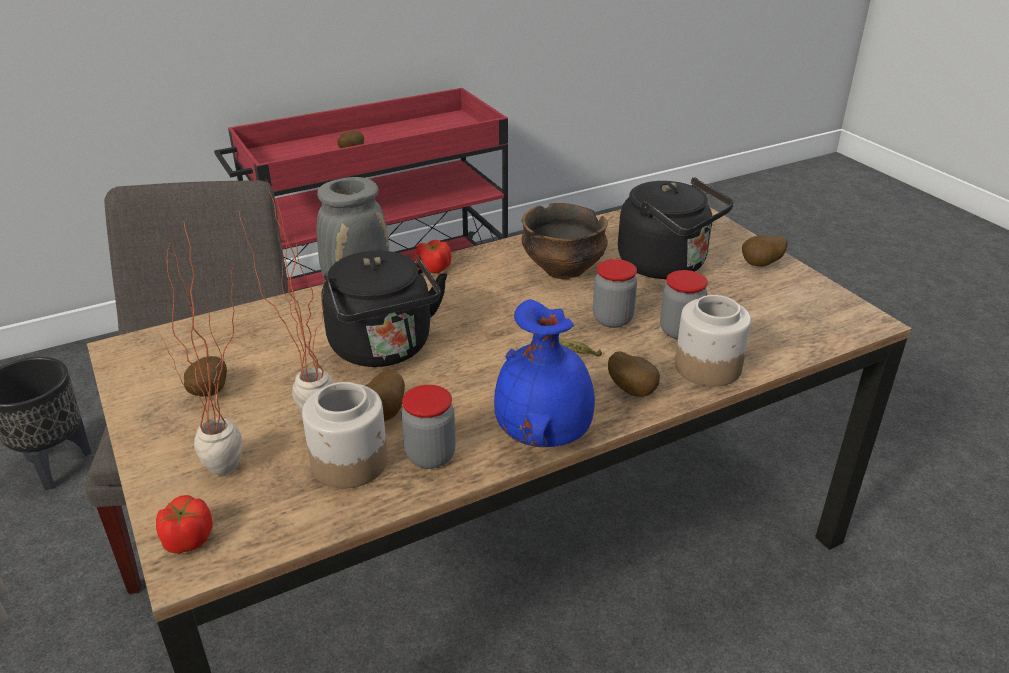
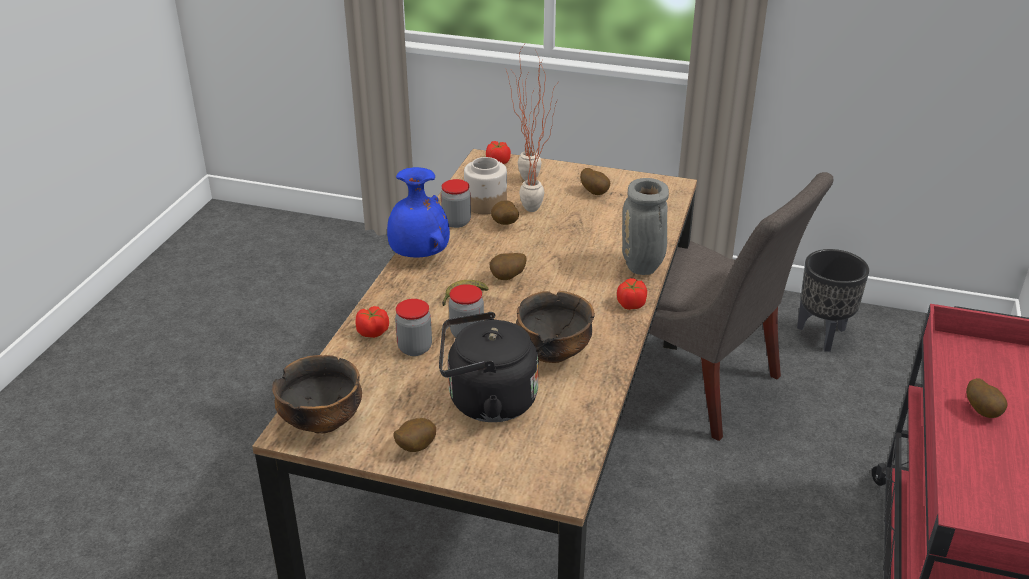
camera: 135 degrees right, 0 degrees up
(384, 349) = (561, 247): black kettle -> none
(633, 390) = (400, 296): potato -> potato (508, 278)
(707, 367) = (373, 332): jar -> tomato
(829, 315) = (322, 422): none -> bowl

